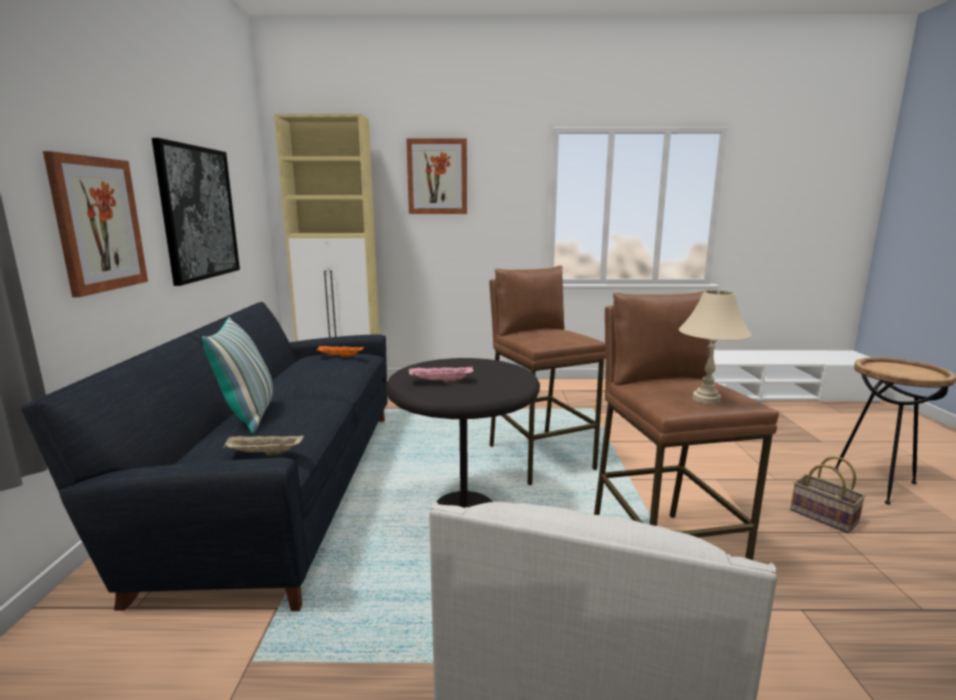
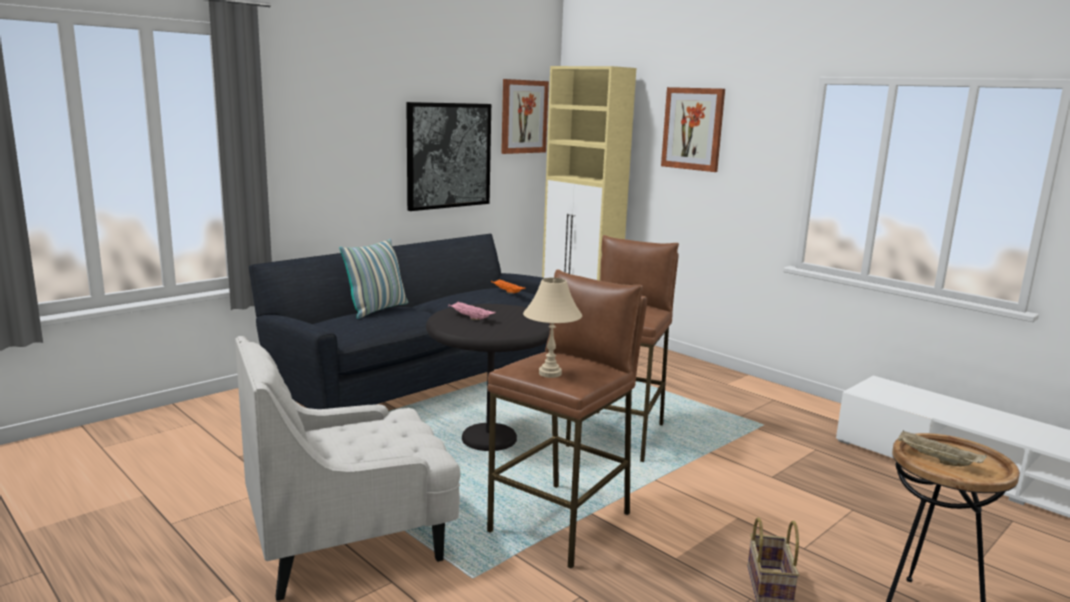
camera: 45 degrees right, 0 degrees up
(98, 224) = (344, 165): picture -> picture (523, 116)
(263, 454) = (341, 330): beige tray -> beige tray (936, 460)

